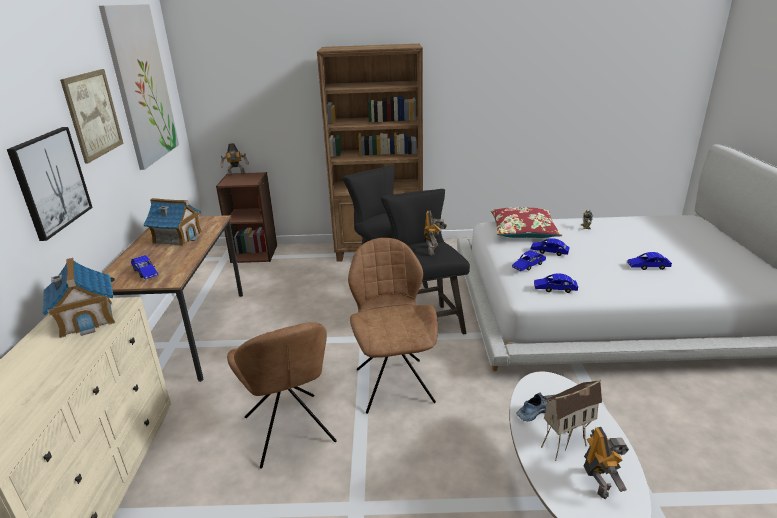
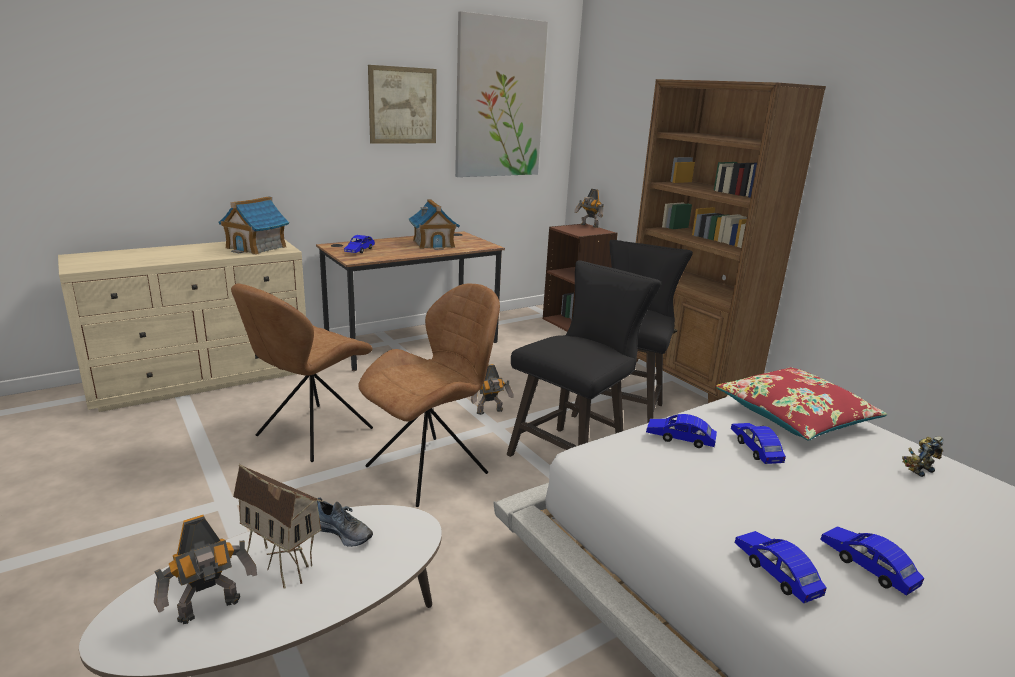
camera: 55 degrees right, 5 degrees down
(51, 181) = (316, 143): picture -> none
(433, 250) = (578, 349): toy robot -> toy robot (490, 412)
(555, 289) = (636, 473): blue toy car -> blue toy car (775, 573)

